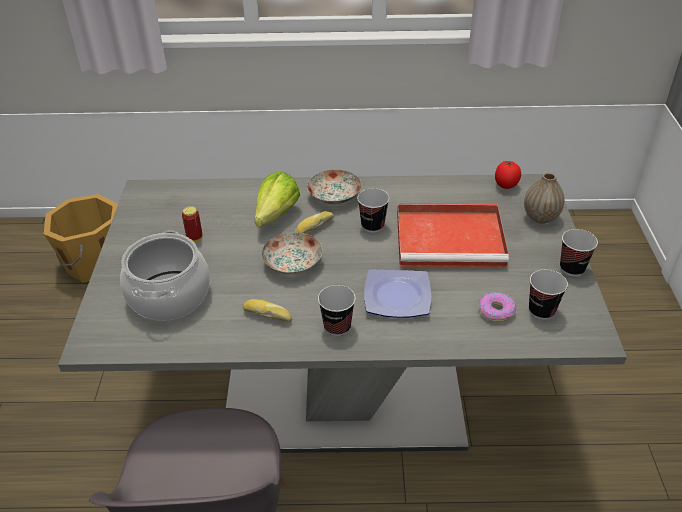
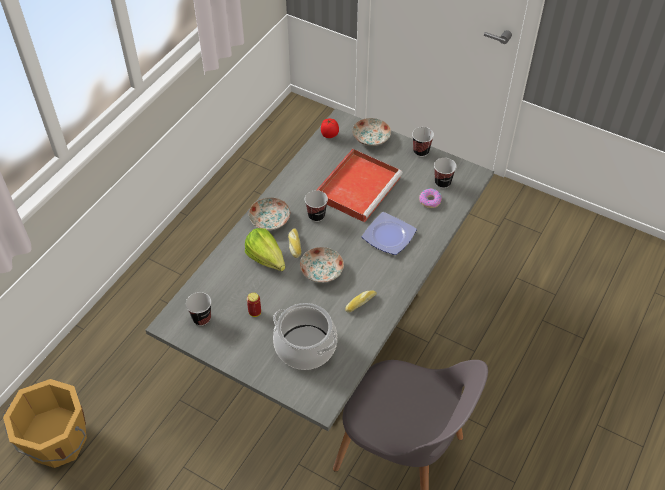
camera: 60 degrees left, 10 degrees up
(337, 326) = (393, 274): cup -> cup (201, 318)
(540, 217) = (370, 138): vase -> plate

